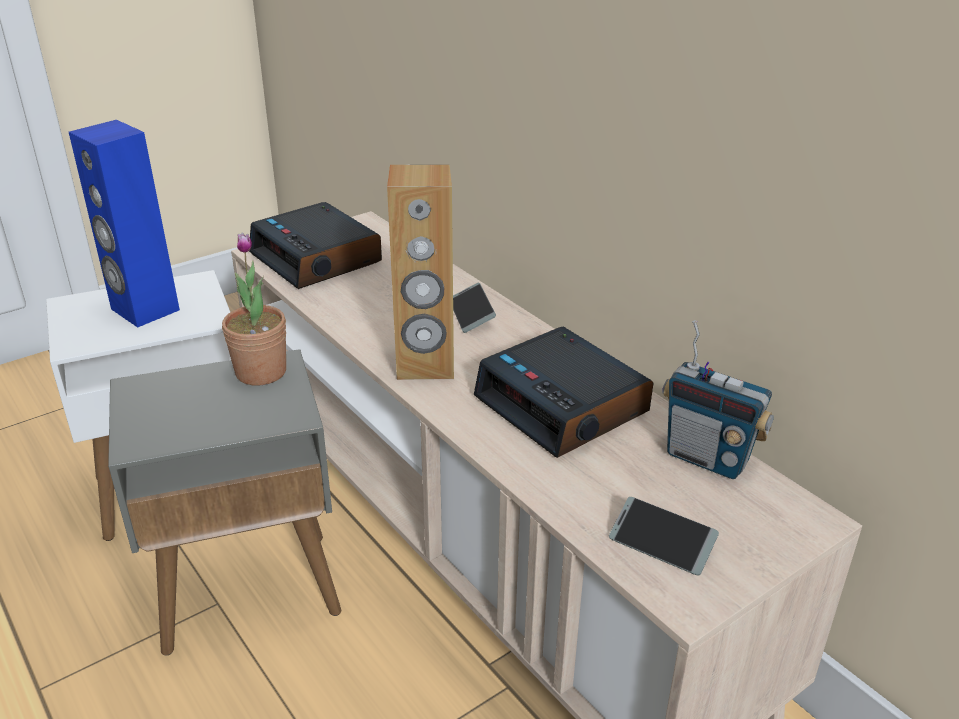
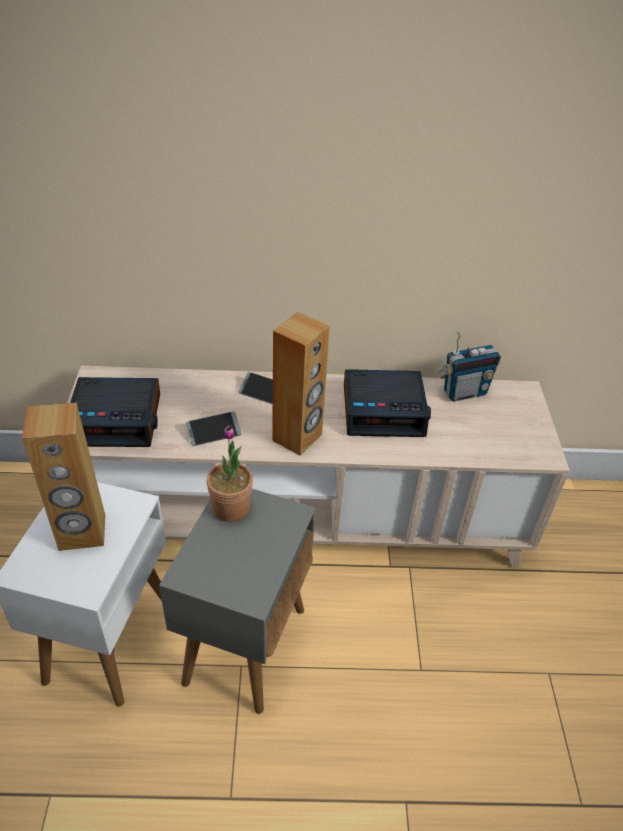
camera: 55 degrees left, 10 degrees up
(144, 310) = (82, 533): blue speaker -> brown speaker
(661, 543) = (507, 441): phone -> phone (214, 432)

